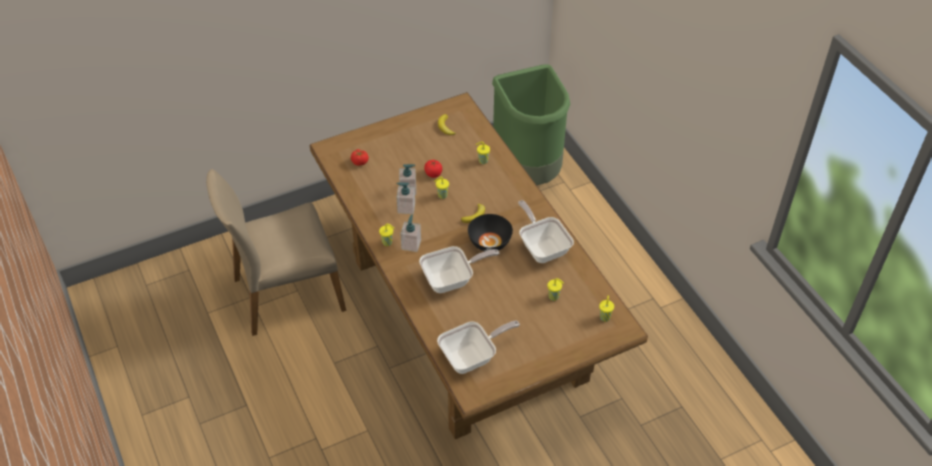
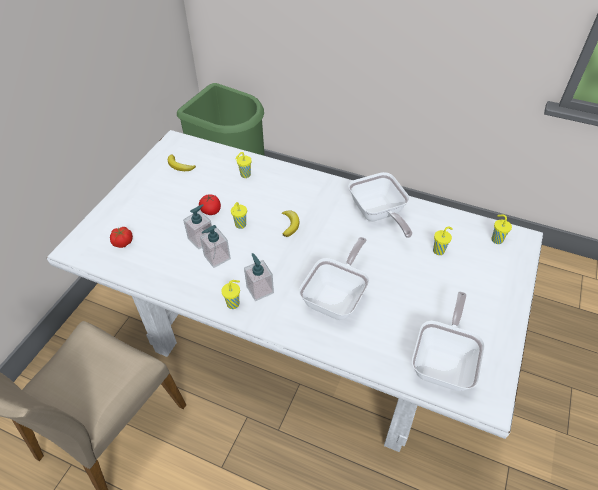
camera: 40 degrees left, 0 degrees up
(468, 320) = (302, 334): brown dining table -> white dining table
(489, 242) = (330, 240): black bowl -> none
(542, 247) = (378, 215): frying pan -> frying pan turned 135 degrees counterclockwise

